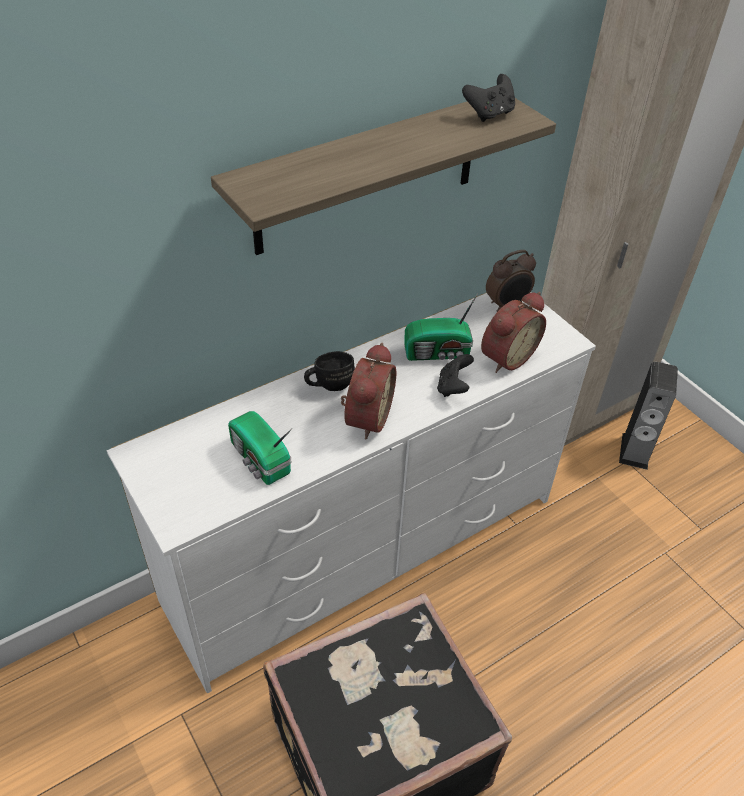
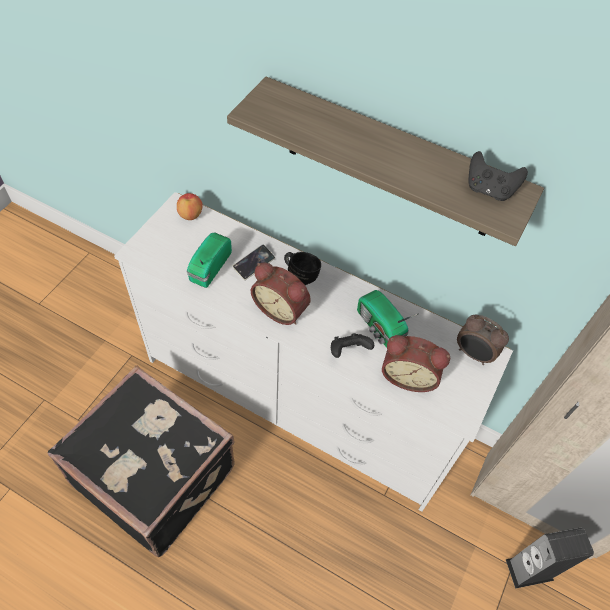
camera: 60 degrees right, 10 degrees up
(160, 448) = (190, 215): none -> apple
(285, 417) = (254, 264): none -> phone
(365, 417) = (282, 308): alarm clock -> alarm clock turned 45 degrees clockwise

